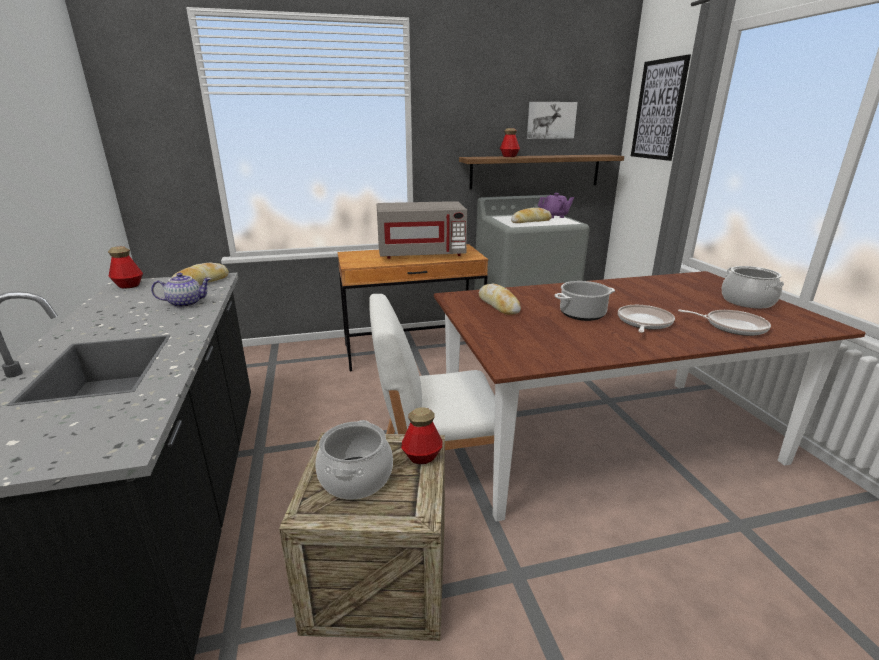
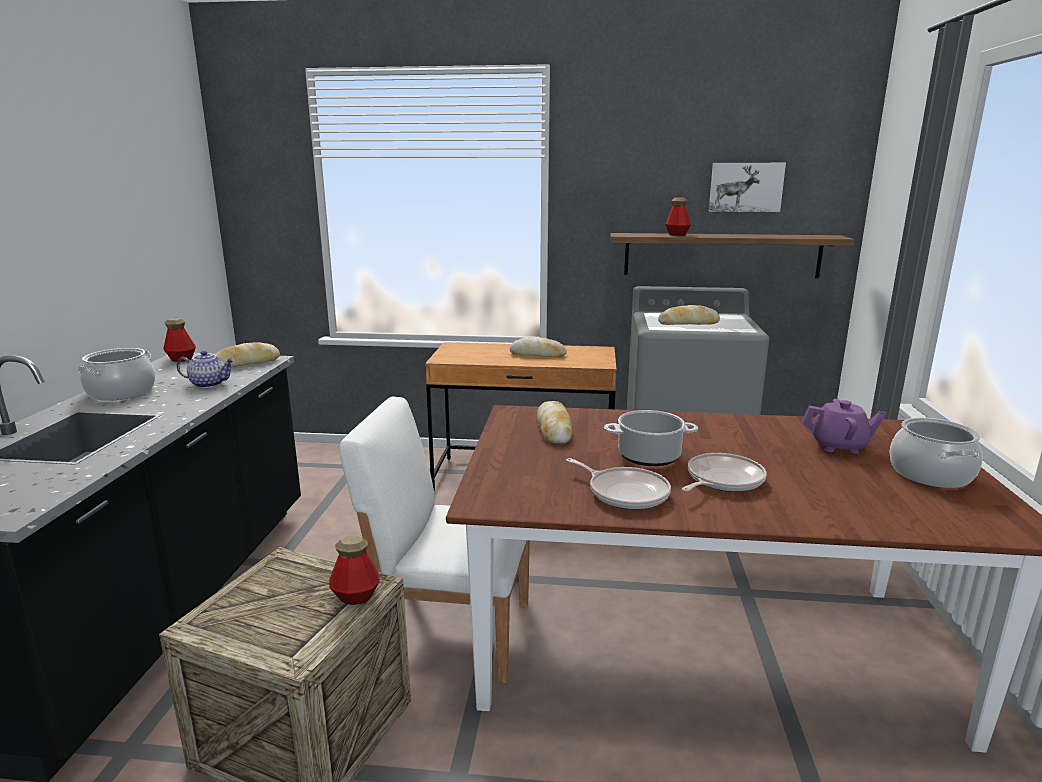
camera: 20 degrees right, 5 degrees down
(355, 477) = (270, 602): cooking pot -> cooking pot (121, 392)
(421, 254) = (538, 354): grey microwave -> bread
(554, 216) = (733, 319): purple teapot -> purple teapot (839, 446)
(658, 110) = (901, 175): picture -> none
(732, 326) = (853, 505): frying pan -> frying pan (625, 493)

